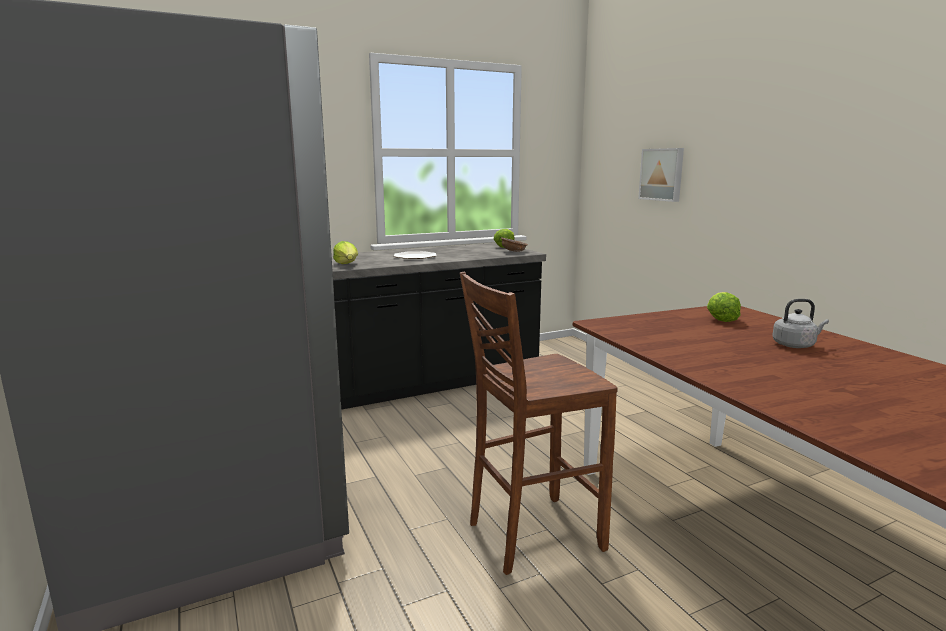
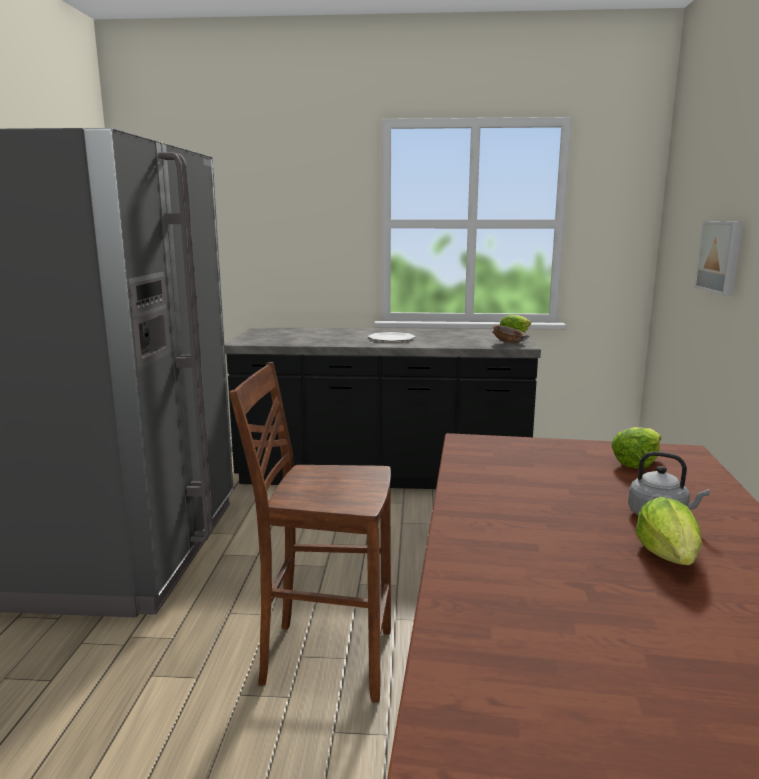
camera: 30 degrees right, 0 degrees up
(347, 264) = (310, 340): lettuce -> lettuce (669, 556)

